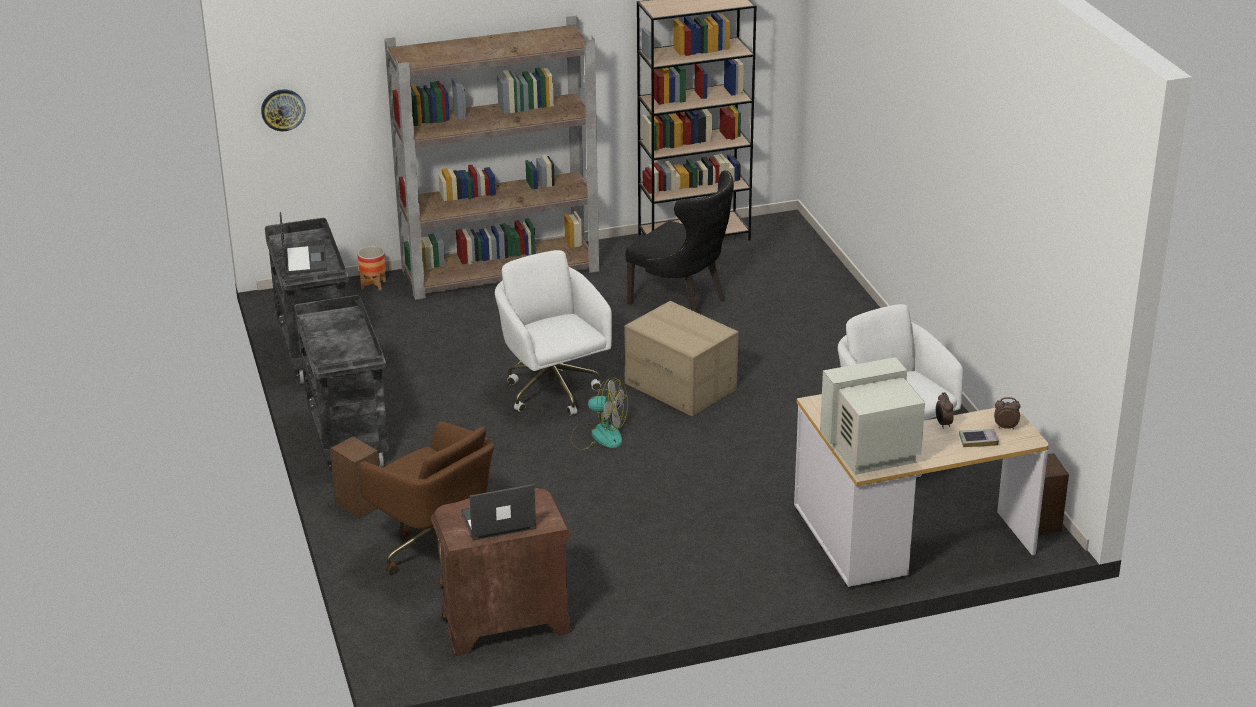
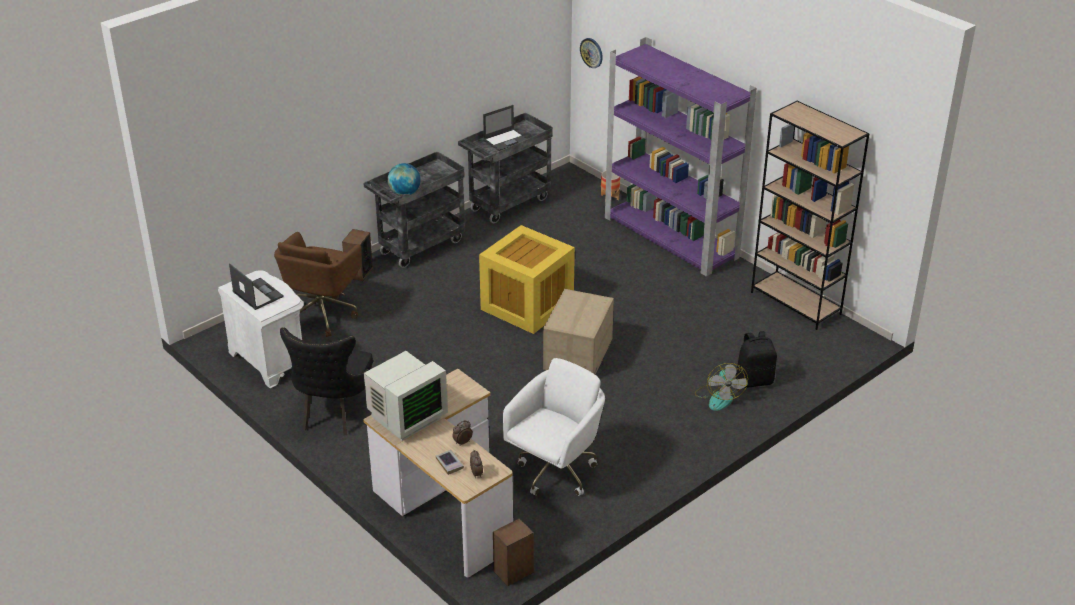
camera: 65 degrees right, 5 degrees up
(361, 356) = (405, 193): none -> globe
(500, 270) = (671, 237): brown bookcase -> purple bookcase
(502, 619) = (271, 359): brown nightstand -> white nightstand
(554, 395) = (528, 305): white office chair -> yellow storage box
(598, 435) = (492, 337): fan -> fan (719, 397)
(682, 301) = (696, 323): black chair -> black chair (333, 413)
(809, 296) = (754, 380): none -> black backpack
(872, 451) = (405, 417): monitor -> monitor turned 90 degrees clockwise

